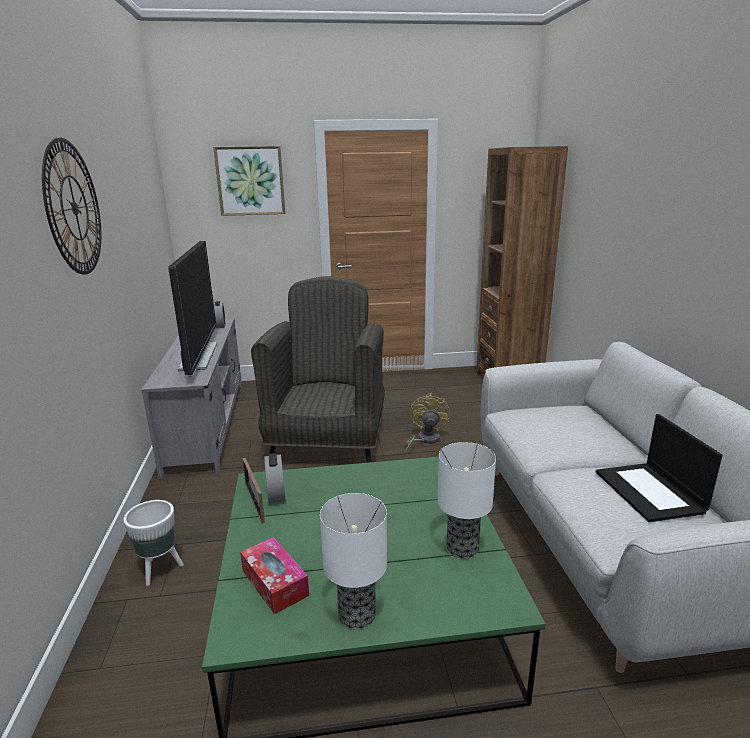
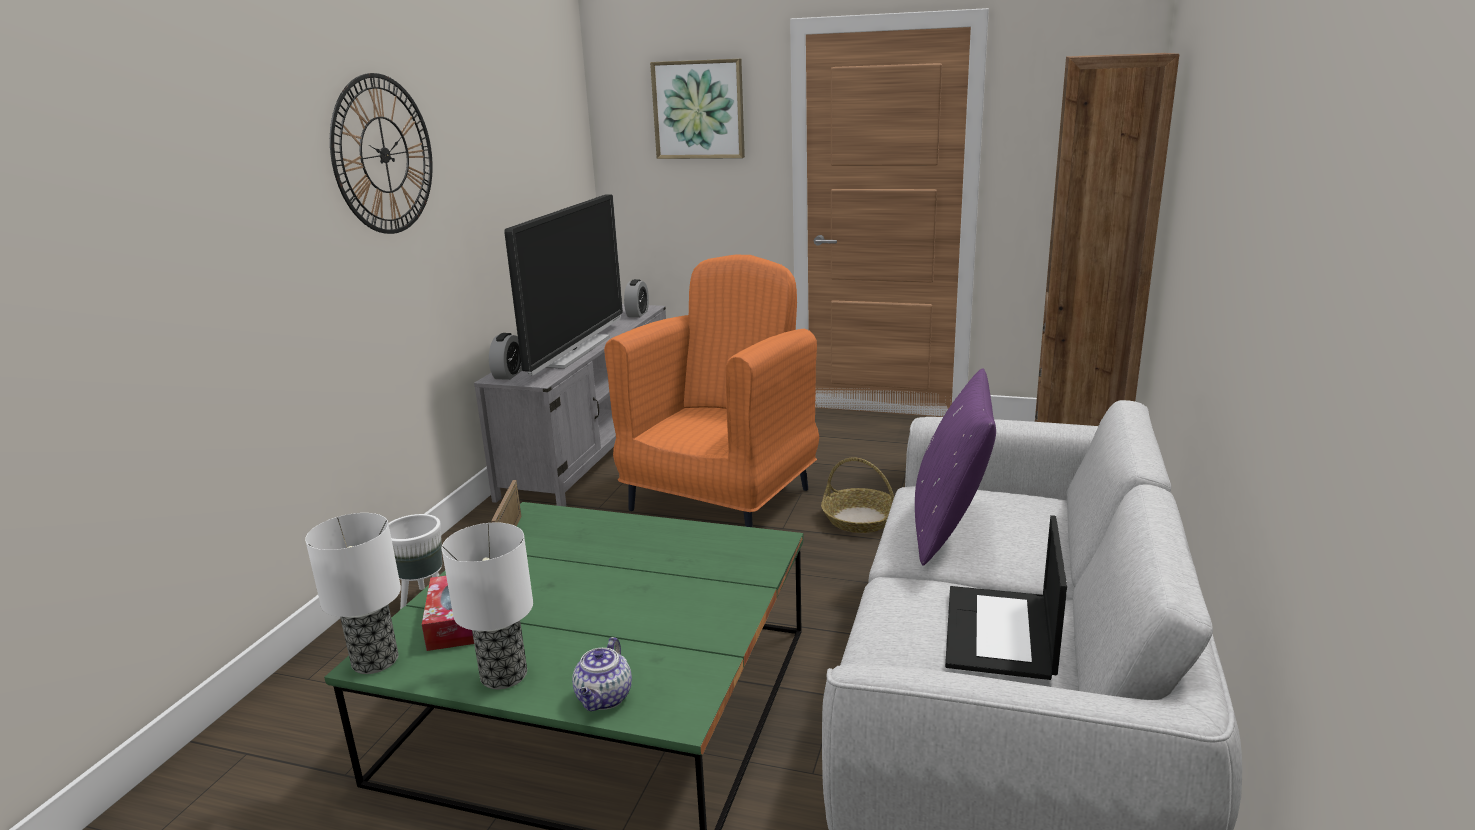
camera: 25 degrees right, 0 degrees up
(276, 494) = (540, 532): alarm clock -> alarm clock (508, 374)
(328, 443) = (721, 498): grey armchair -> orange armchair
(424, 440) = (859, 519): yellow fan -> basket
(448, 609) = (604, 699): none -> teapot
(462, 548) = (690, 642): table lamp -> table lamp (374, 662)
(549, 434) = (949, 528): none -> purple pillow

